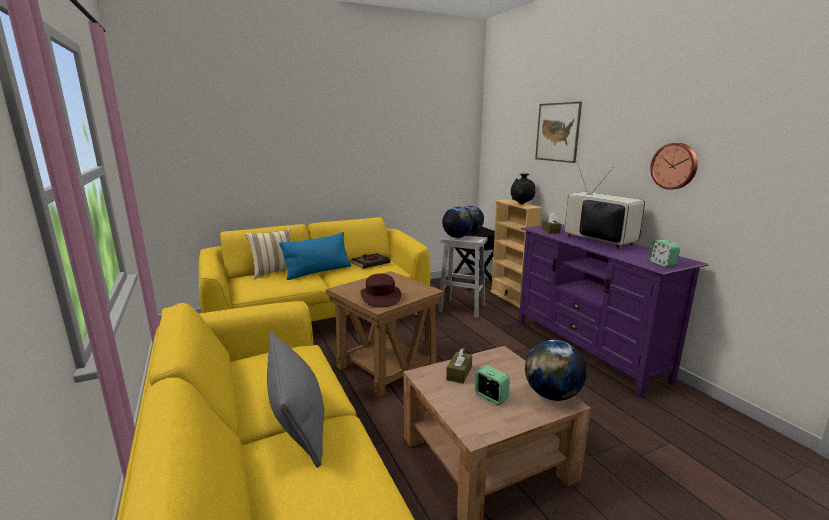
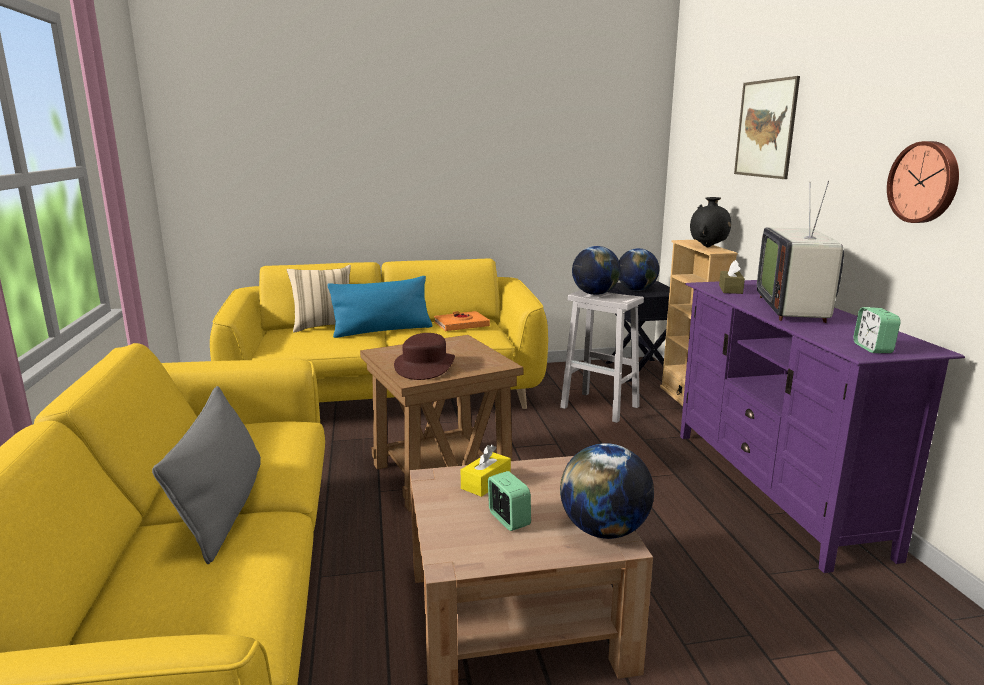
camera: 15 degrees right, 0 degrees up
(370, 263) = (461, 325): black book -> orange book
(459, 373) = (486, 483): brown tissue box -> yellow tissue box
(598, 241) = (796, 308): television -> television turned 150 degrees counterclockwise

